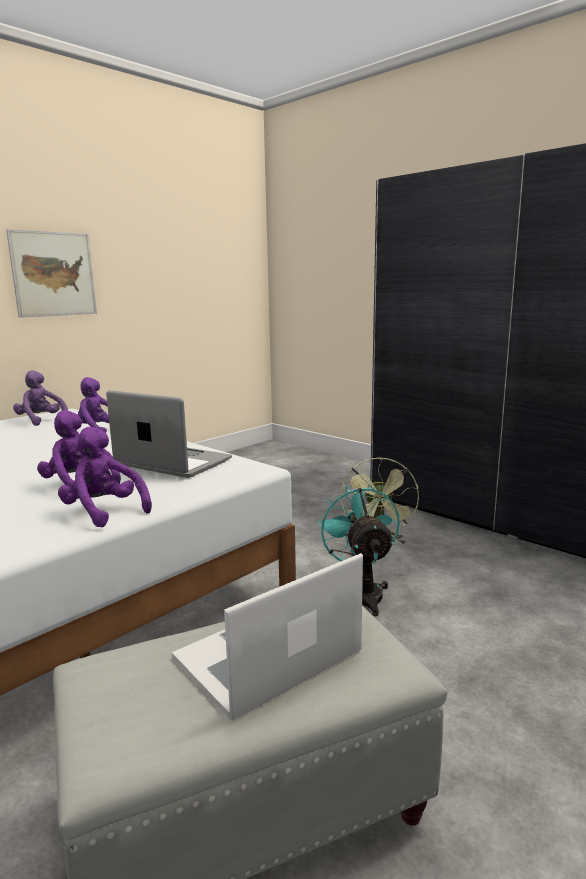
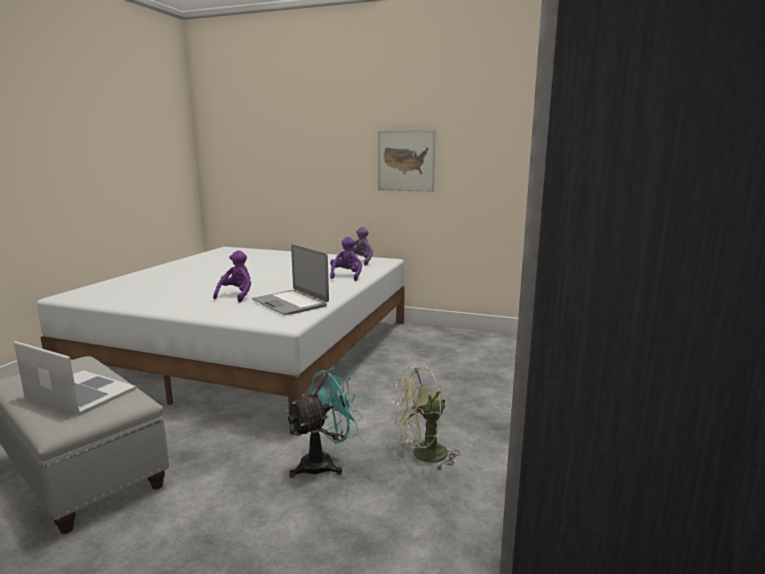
camera: 65 degrees right, 0 degrees up
(104, 512) = (194, 309): purple plush toy -> none
(173, 463) = (290, 303): laptop -> laptop turned 135 degrees clockwise

